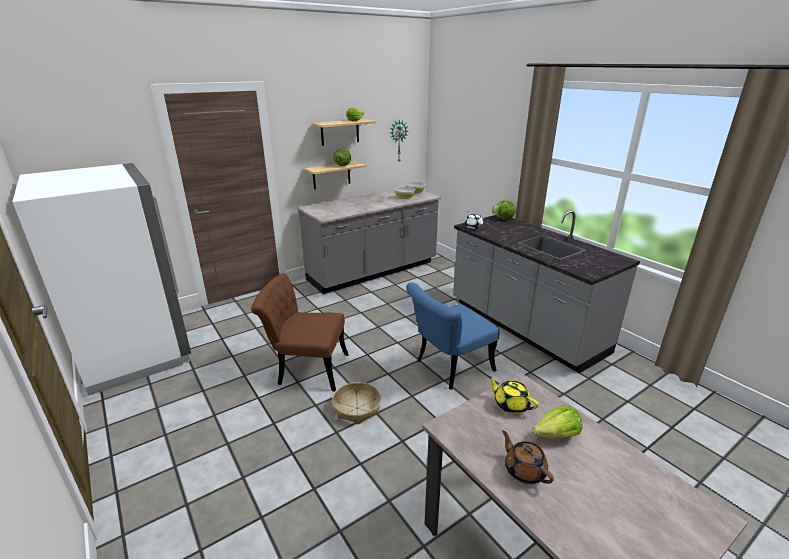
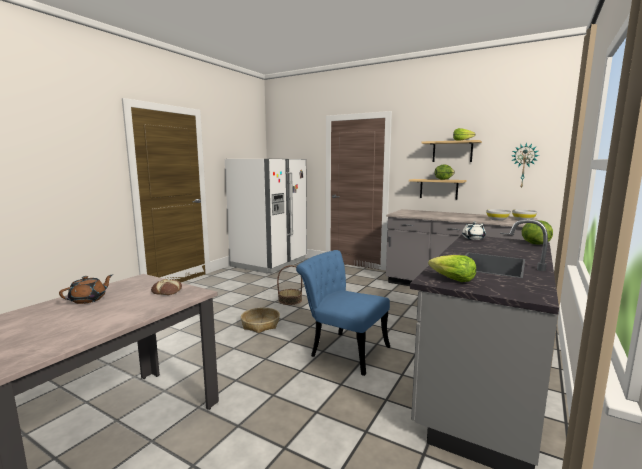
camera: 65 degrees right, 15 degrees down
(306, 369) = (290, 300): brown chair -> basket
(511, 405) = (167, 291): yellow teapot -> bread
(556, 435) = (126, 307): lettuce -> lettuce (451, 279)

